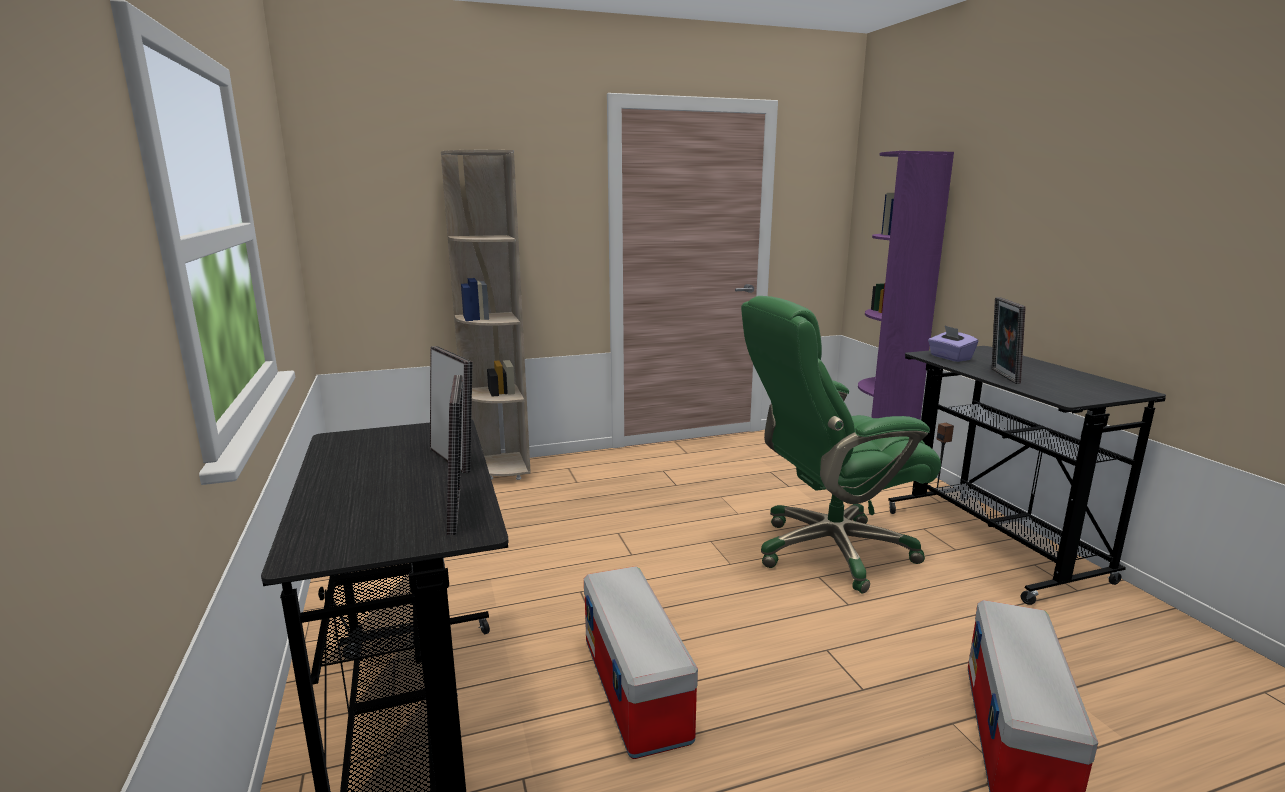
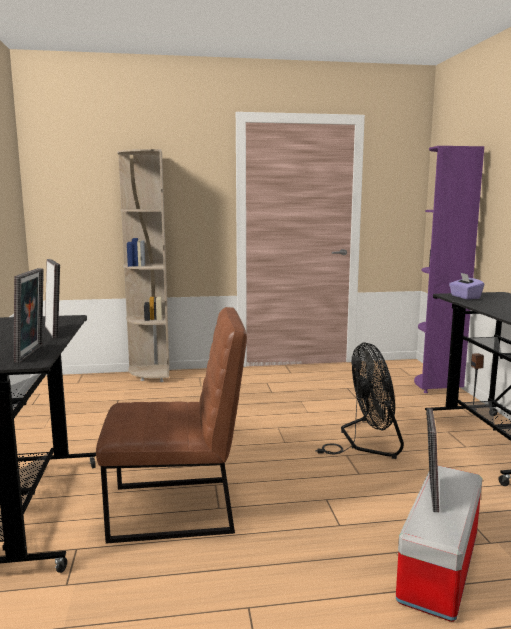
camera: 10 degrees right, 5 degrees down
(636, 690) = (177, 509): storage box -> brown chair
(826, 552) = (361, 440): green office chair -> black fan
(1001, 376) = (491, 308): picture frame -> picture frame (429, 495)

